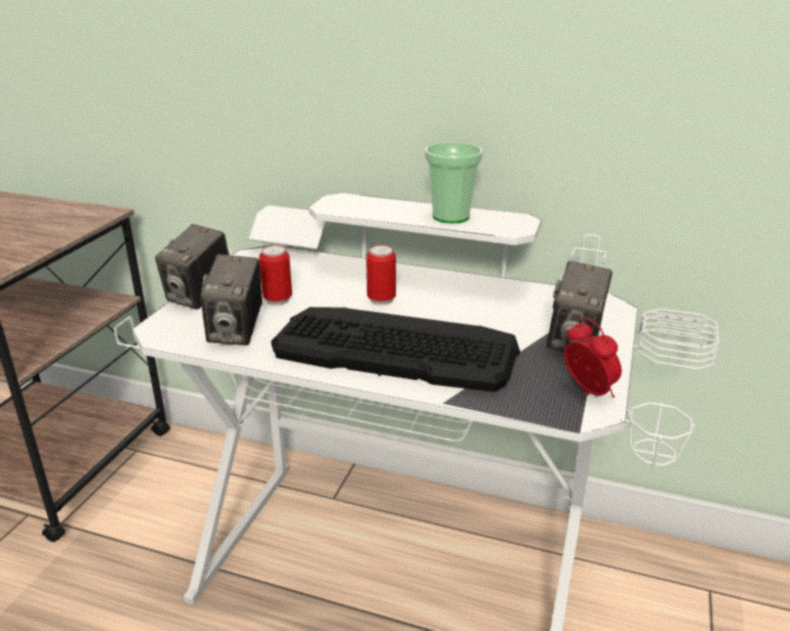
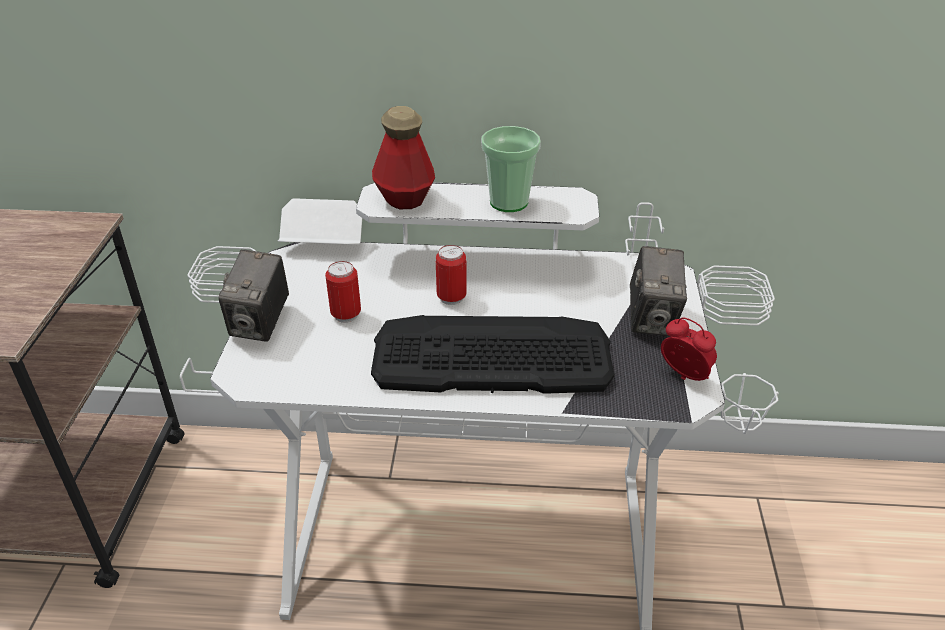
camera: 15 degrees left, 10 degrees up
(236, 332) = (324, 363): camera -> none
(356, 205) = (404, 198): none -> bottle

